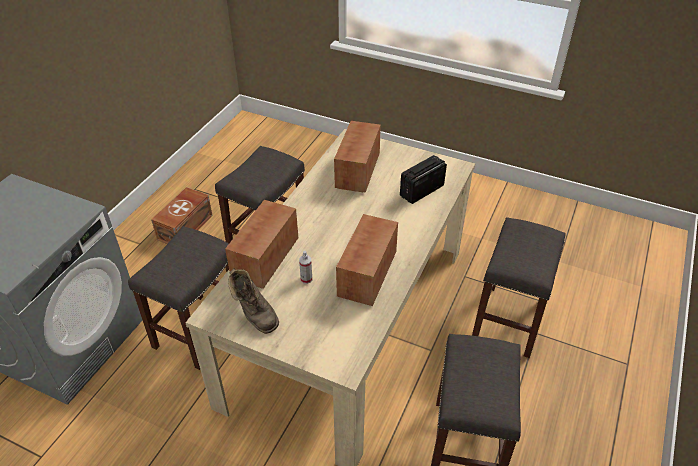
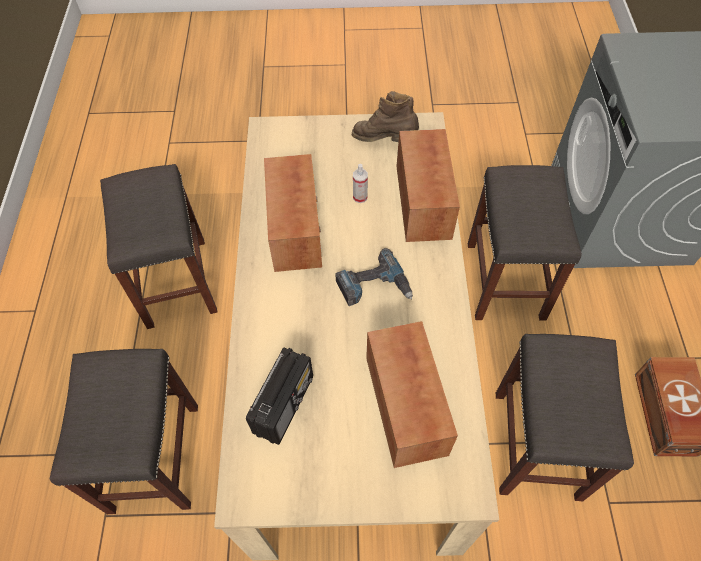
camera: 155 degrees right, 15 degrees up
(336, 223) = (374, 287): none -> power drill

